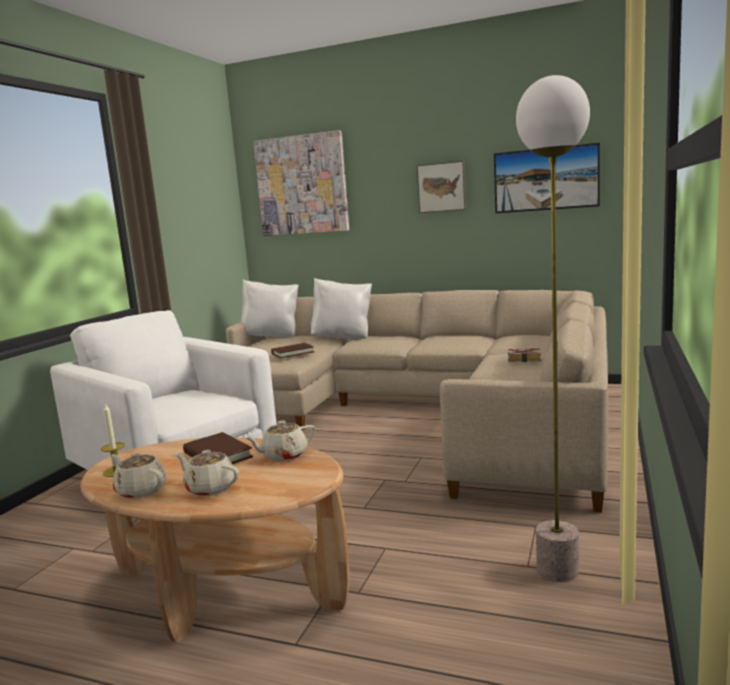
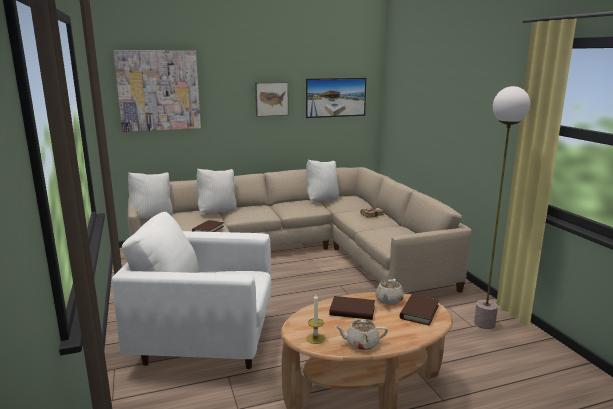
camera: 40 degrees left, 5 degrees up
(210, 488) = (395, 329): beige teapot -> none
(285, 478) = (419, 312): none -> brown book
(495, 337) = (321, 200): none -> white pillow

